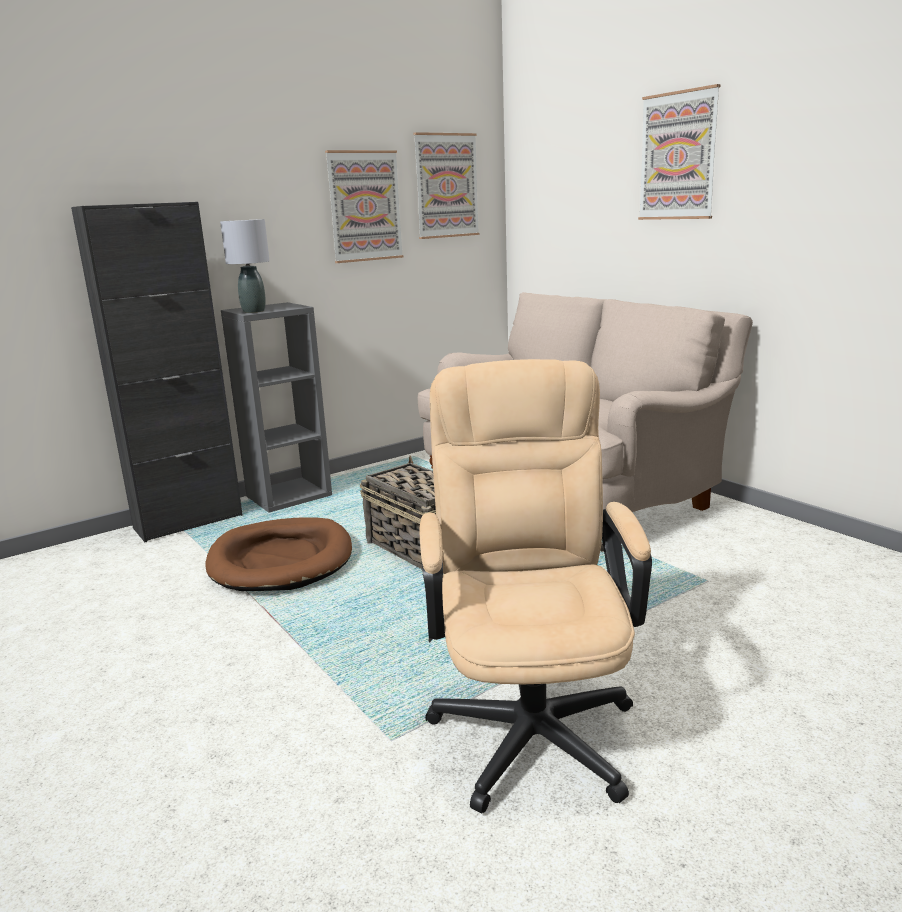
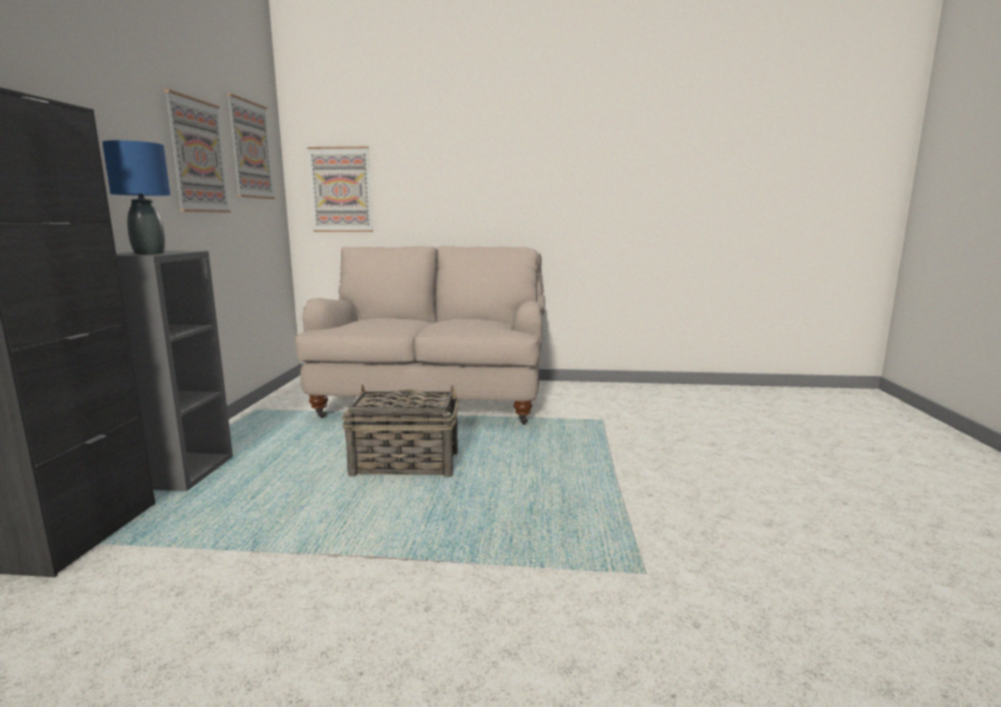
camera: 50 degrees left, 5 degrees down
(254, 311) = (149, 253): grey table lamp -> blue table lamp
(281, 560) = (293, 519): brown dog bed -> none
(531, 719) = (677, 518): beige office chair -> none
(678, 156) = (468, 145): picture -> picture (341, 190)

